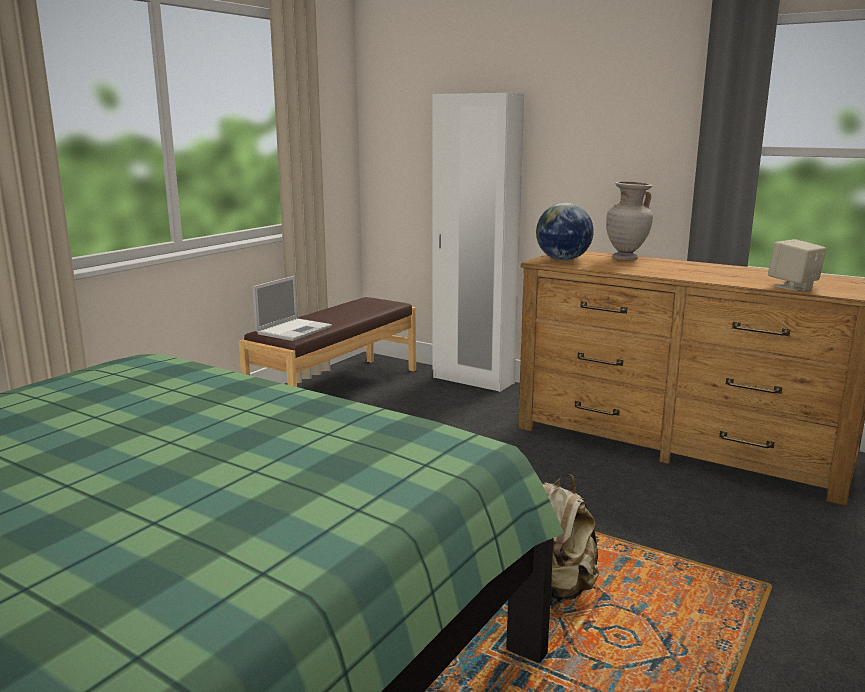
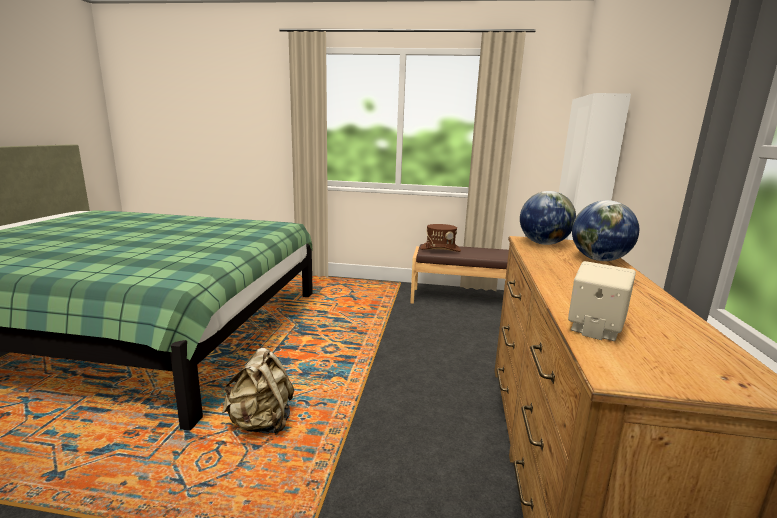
camera: 65 degrees right, 0 degrees up
(295, 330) = (440, 249): laptop -> brown hat
(626, 258) = (598, 259): beige vase -> globe

